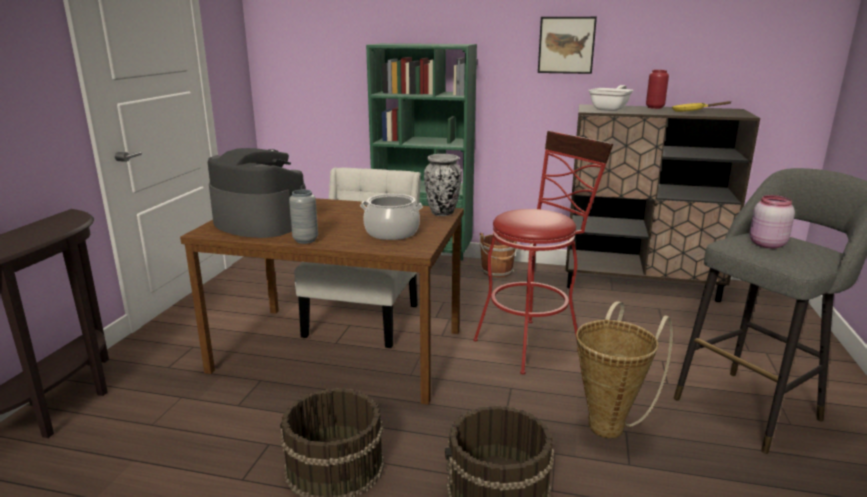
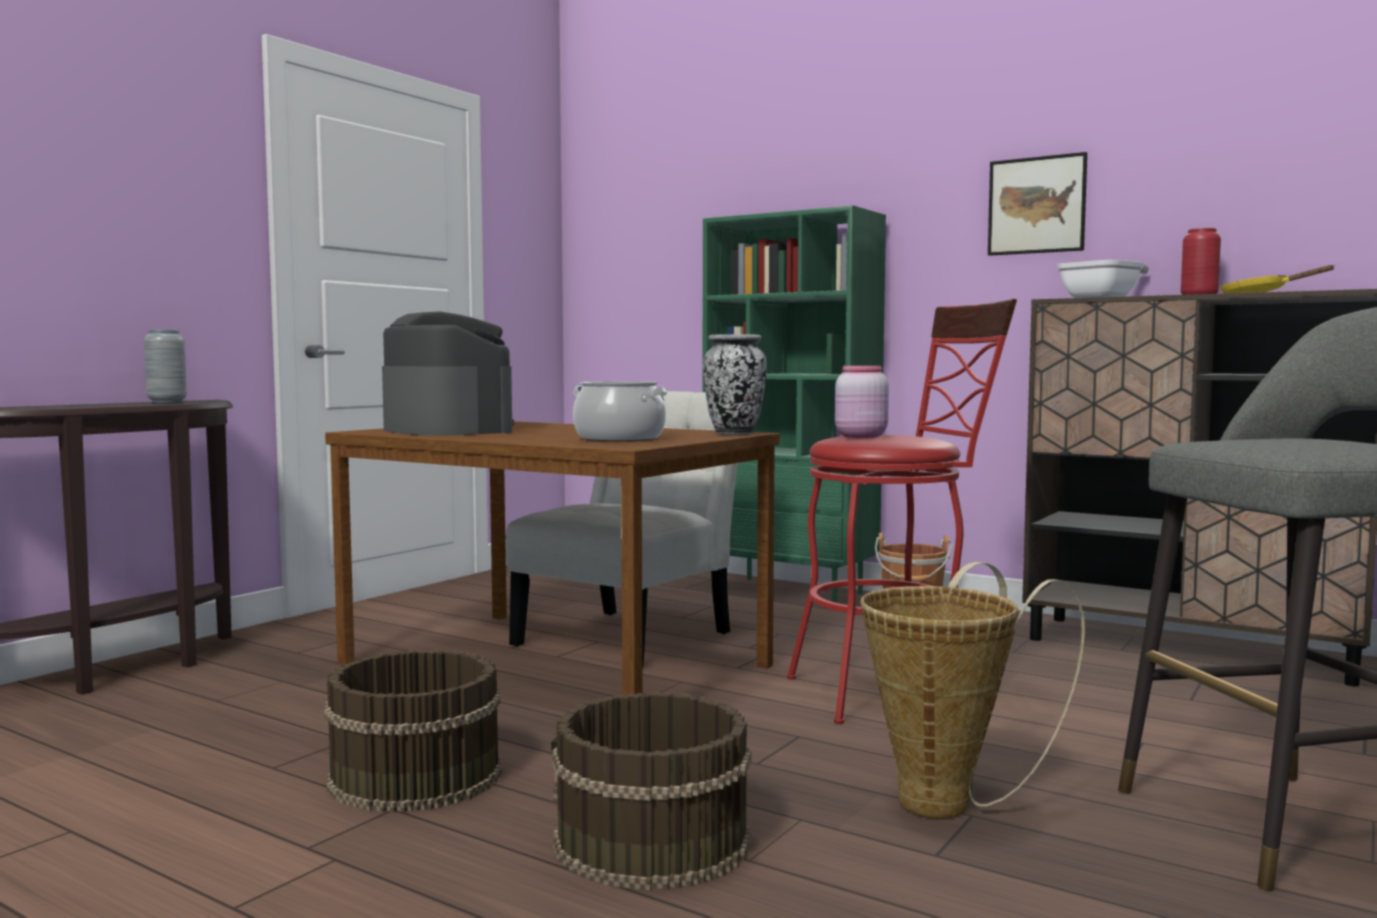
camera: 20 degrees right, 15 degrees down
(305, 240) = (481, 438): grey vase -> grey vase (167, 402)
(766, 244) = (1264, 438): pink jar -> pink jar (859, 436)

